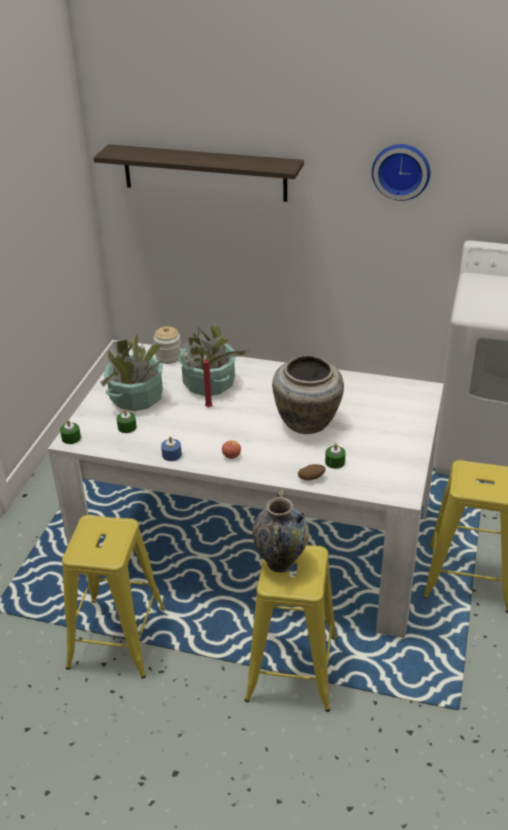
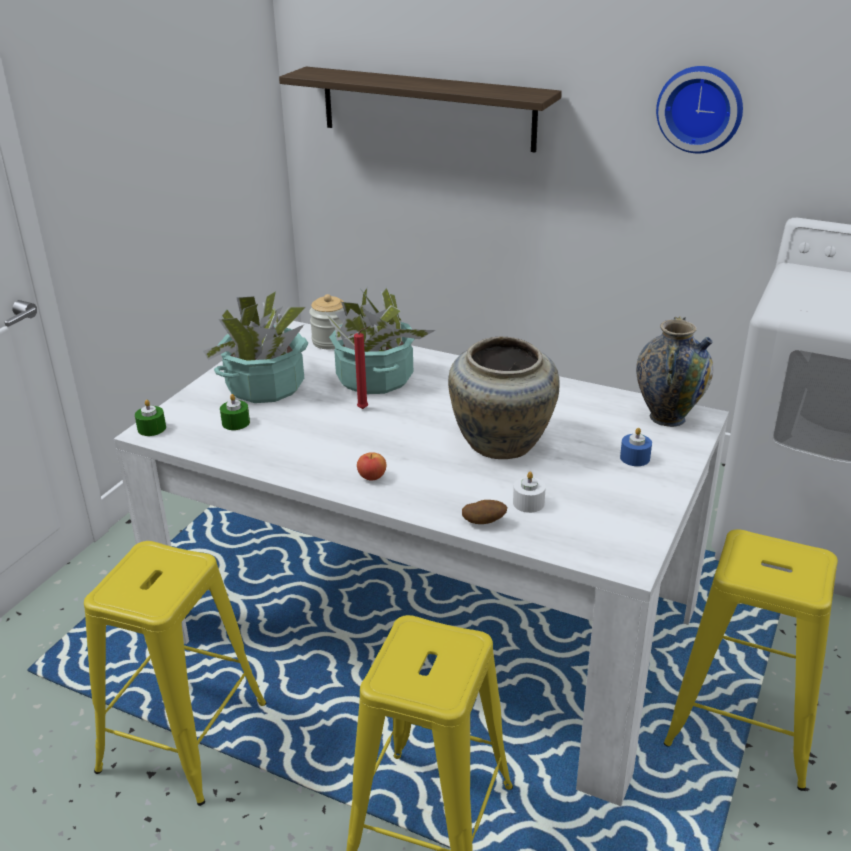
camera: 10 degrees right, 5 degrees down
(171, 455) = (284, 465): blue candle -> blue candle (635, 458)
(280, 562) = (411, 649): vase -> vase (667, 417)
(335, 462) = (528, 503): green candle -> white candle

